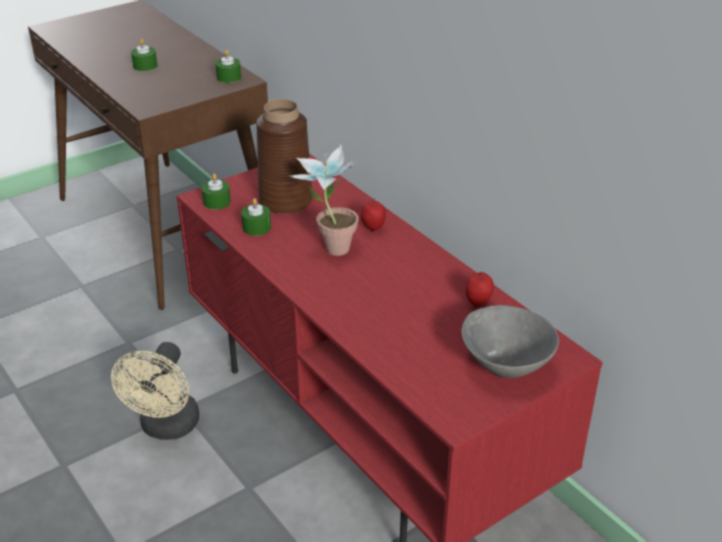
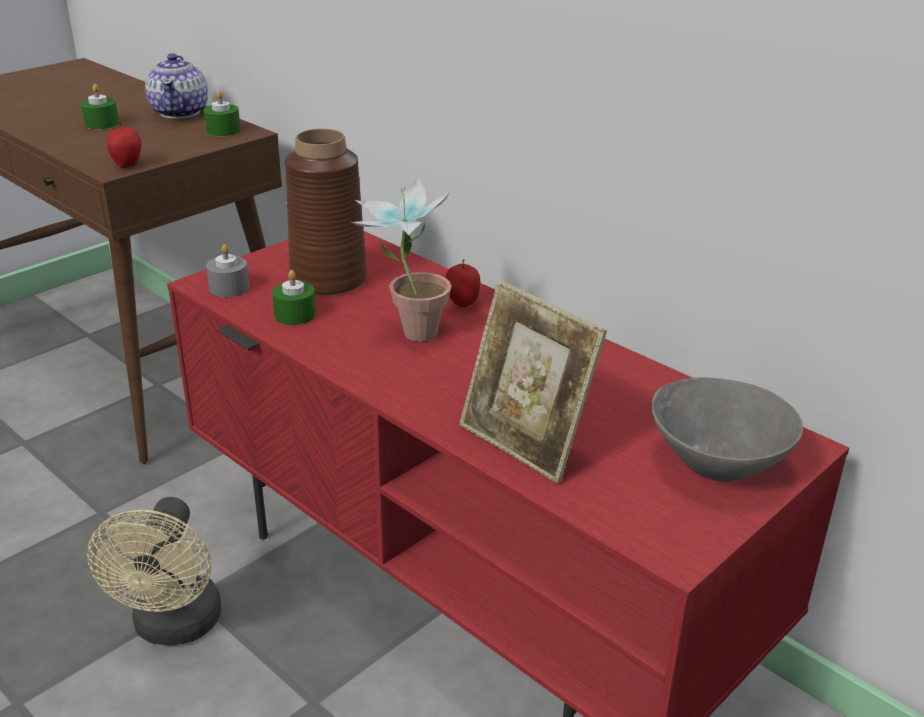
camera: 10 degrees left, 5 degrees down
(202, 58) = (180, 112): none -> teapot
(217, 202) = (229, 287): green candle -> grey candle
(383, 338) = (525, 444): none -> picture frame
(478, 302) = (643, 385): apple -> apple (127, 165)

